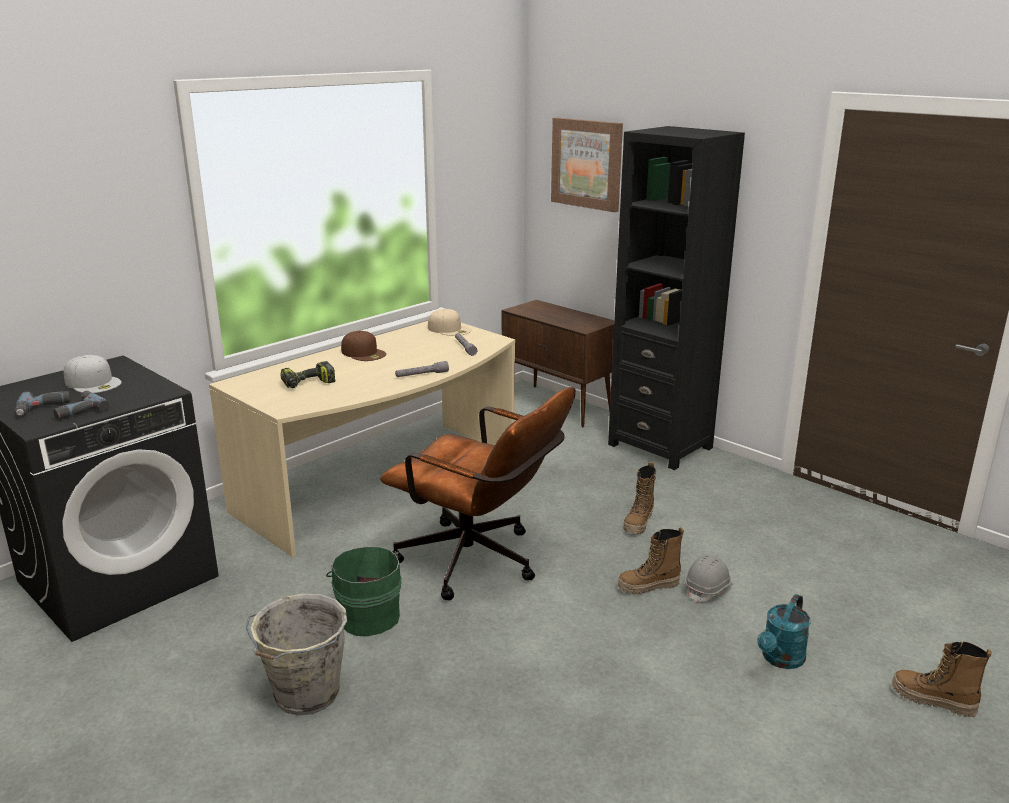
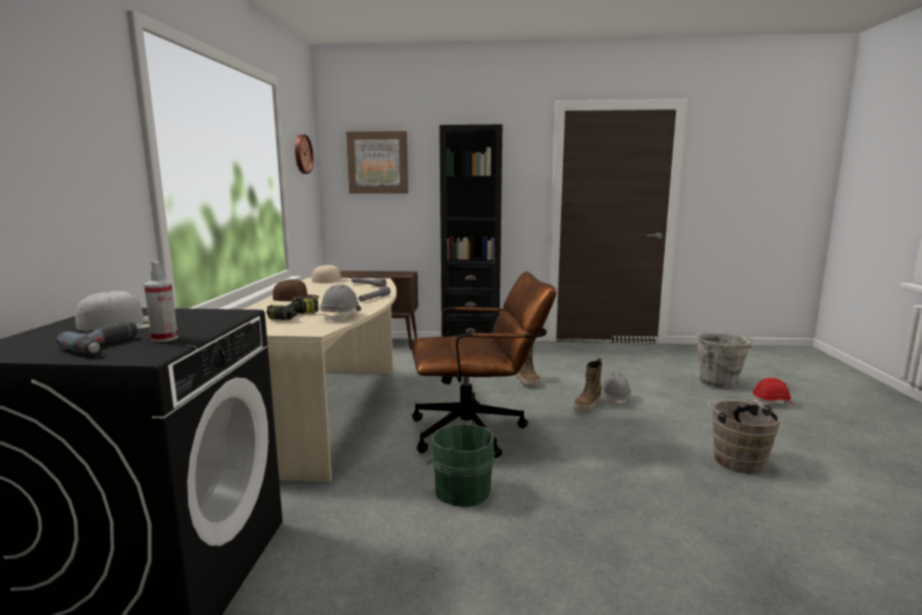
camera: 40 degrees left, 10 degrees down
(78, 410) = (164, 338): power drill -> spray bottle
(305, 695) = (509, 561): grey bucket -> grey bucket (719, 383)
(342, 395) = (341, 316): none -> grey hard hat
(482, 152) = (302, 154): none -> wall clock
(695, 735) = (736, 459): none -> brown bucket
(780, 660) = (699, 412): turquoise watering can -> none
(933, 701) = (772, 403): boot -> red hard hat

